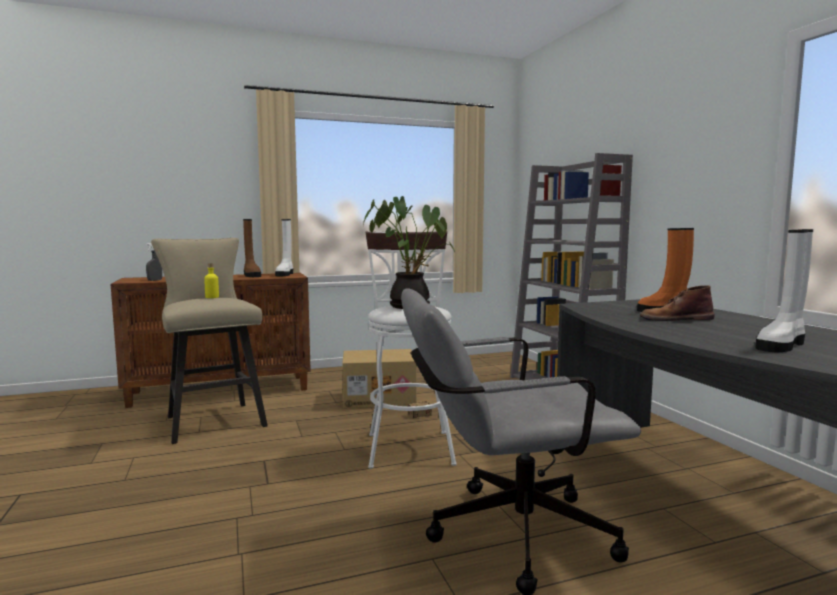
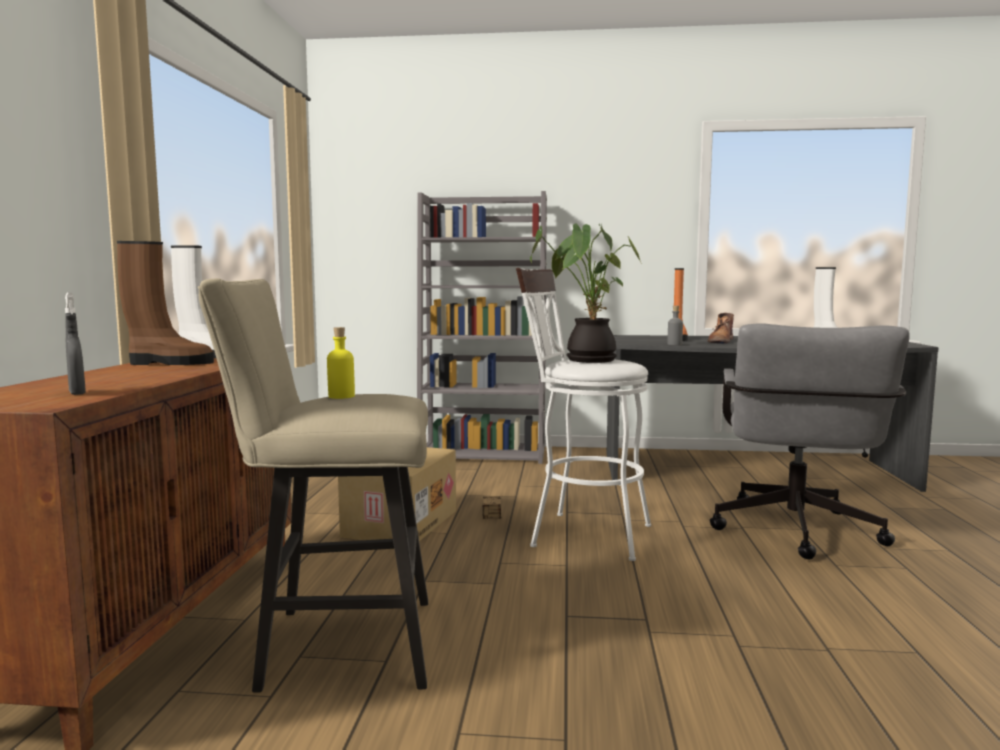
camera: 65 degrees left, 0 degrees up
(594, 312) = (674, 344): none -> grey bottle

